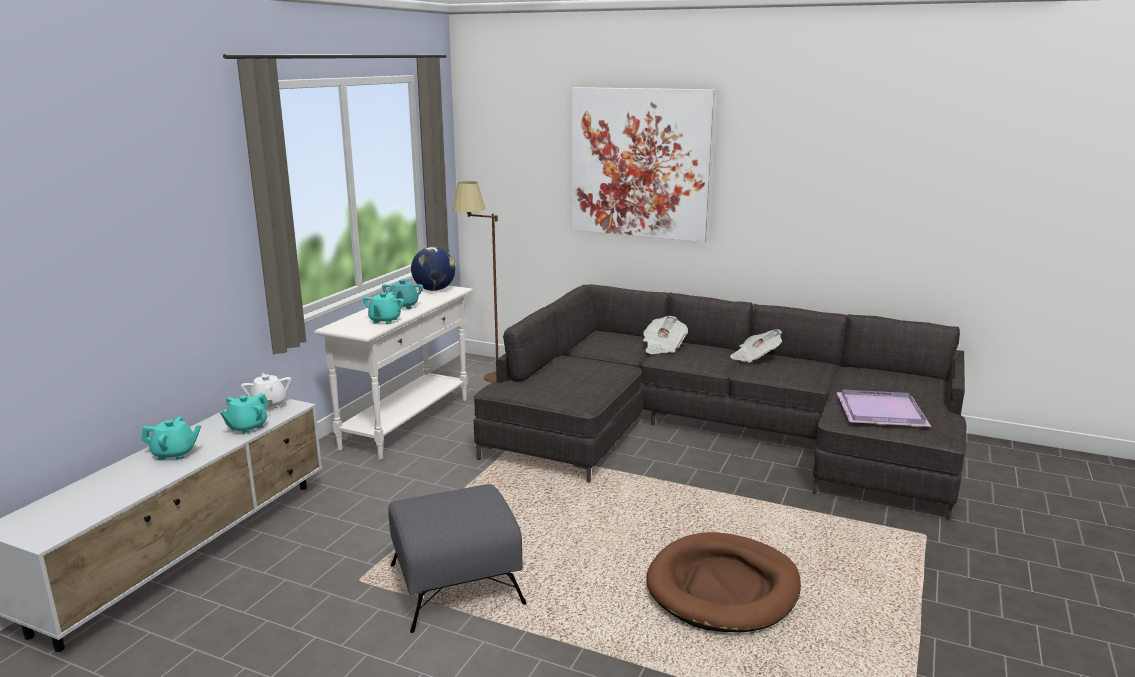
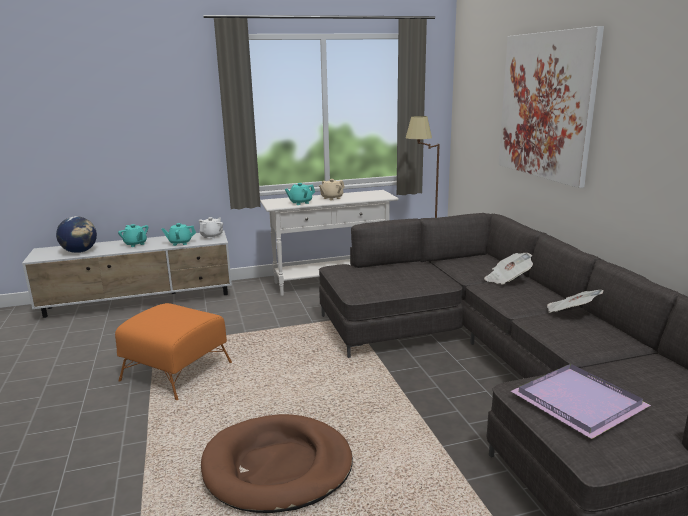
camera: 50 degrees right, 0 degrees up
(403, 306) = (331, 198): turquoise teapot -> beige teapot
(434, 290) = (374, 194): globe -> globe (80, 251)
(457, 585) = (177, 372): grey ottoman -> orange ottoman

